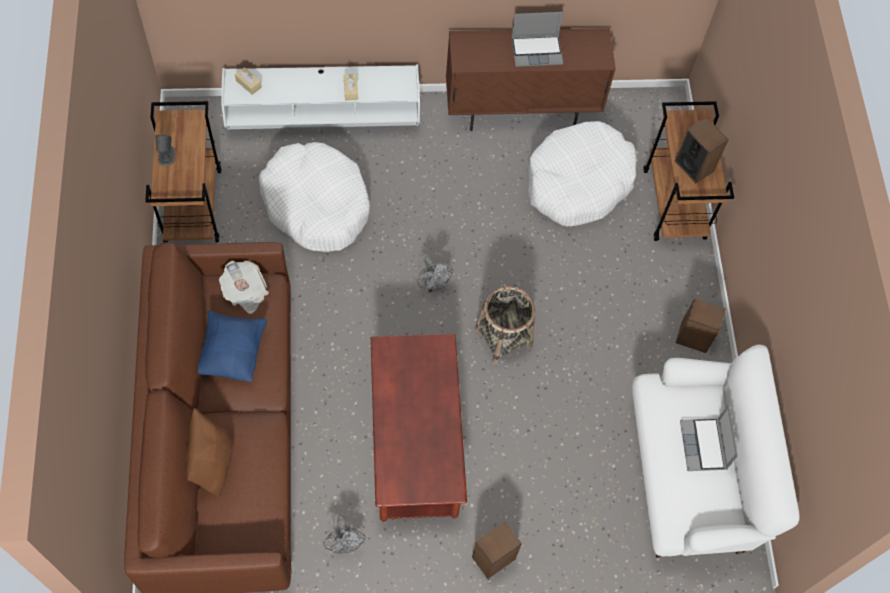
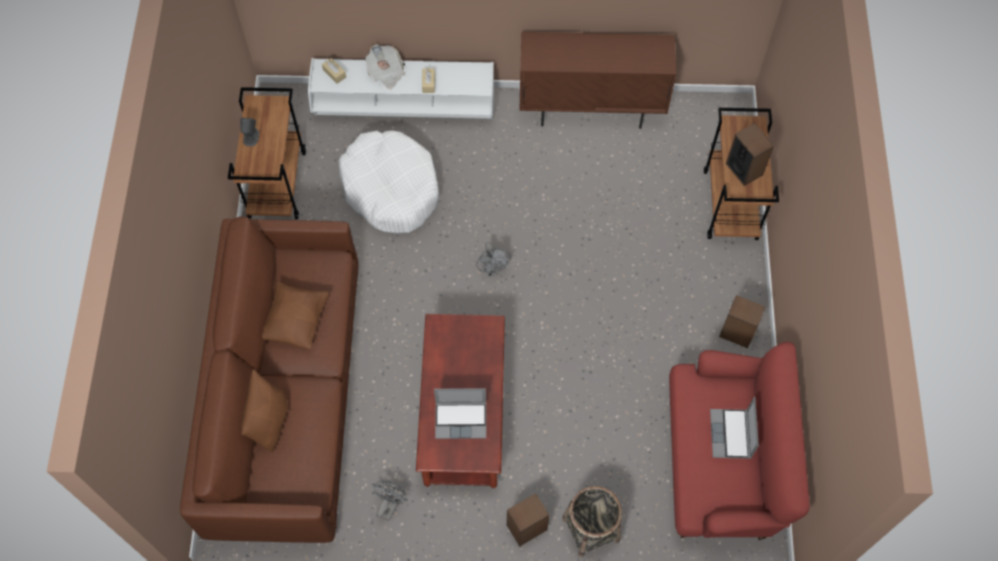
camera: 10 degrees right, 0 degrees up
(232, 352) = (296, 321): blue pillow -> brown pillow
(245, 292) = (312, 266): newspaper -> newspaper (386, 73)
(345, 544) = (389, 504): grey fan -> grey fan turned 150 degrees counterclockwise
(503, 337) = (555, 322): basket -> basket (591, 529)
(537, 51) = (603, 53): laptop -> laptop (461, 419)
(578, 182) = (640, 179): white dog bed -> none
(689, 475) = (720, 463): white sofa -> red sofa

